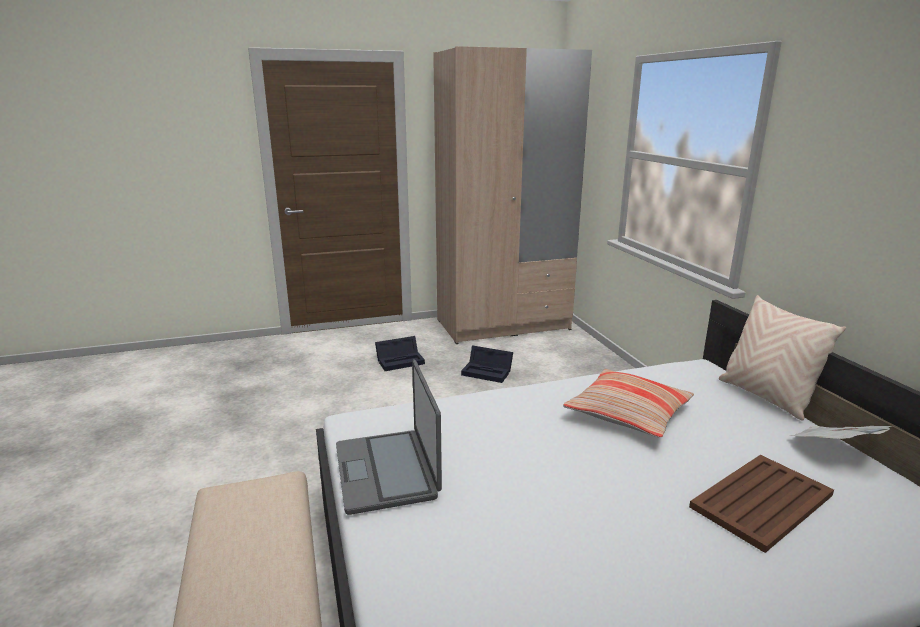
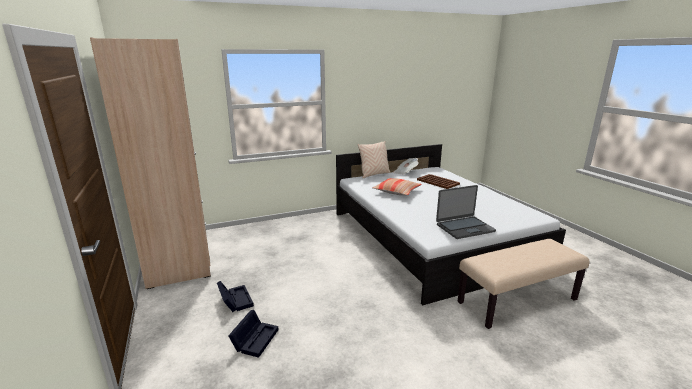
camera: 95 degrees left, 0 degrees up
(488, 372) = (264, 261): black storage box -> black storage box (255, 338)

